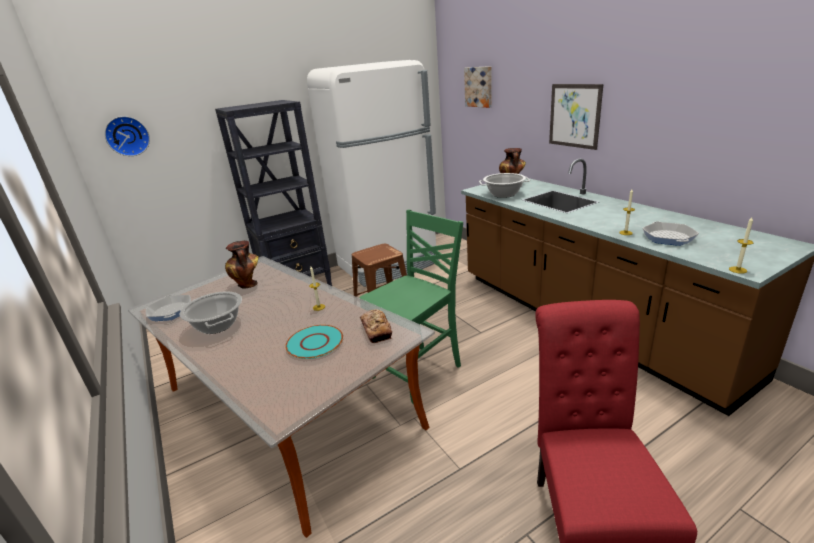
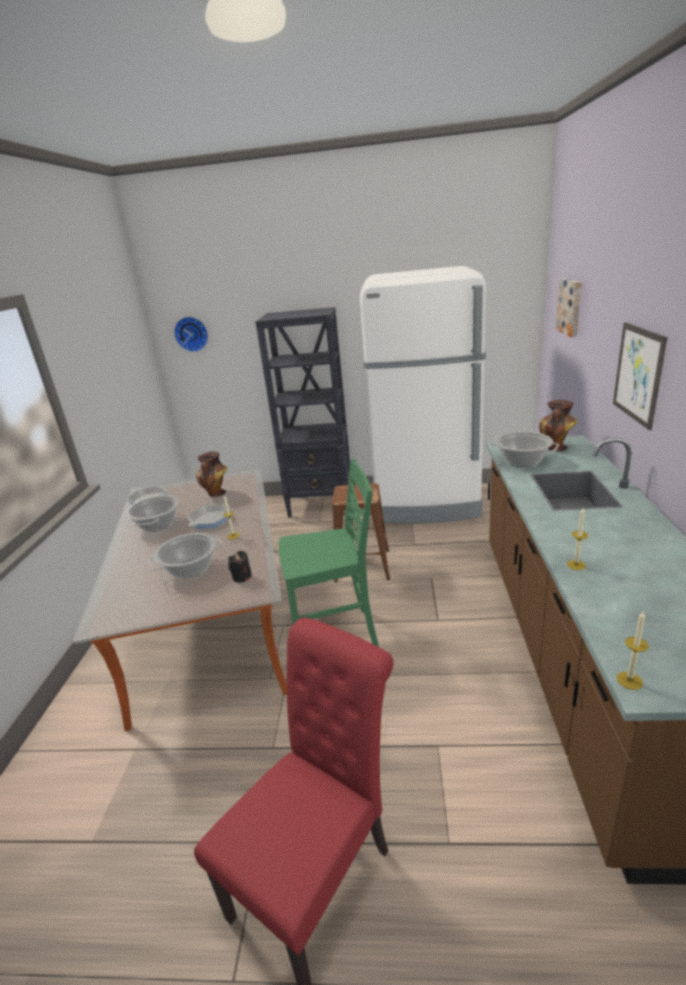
camera: 35 degrees right, 0 degrees up
(315, 343) = (190, 569): turquoise plate -> cooking pot
(376, 330) = (242, 577): bread -> black candle
(668, 237) = (621, 593): frying pan -> frying pan (210, 520)

